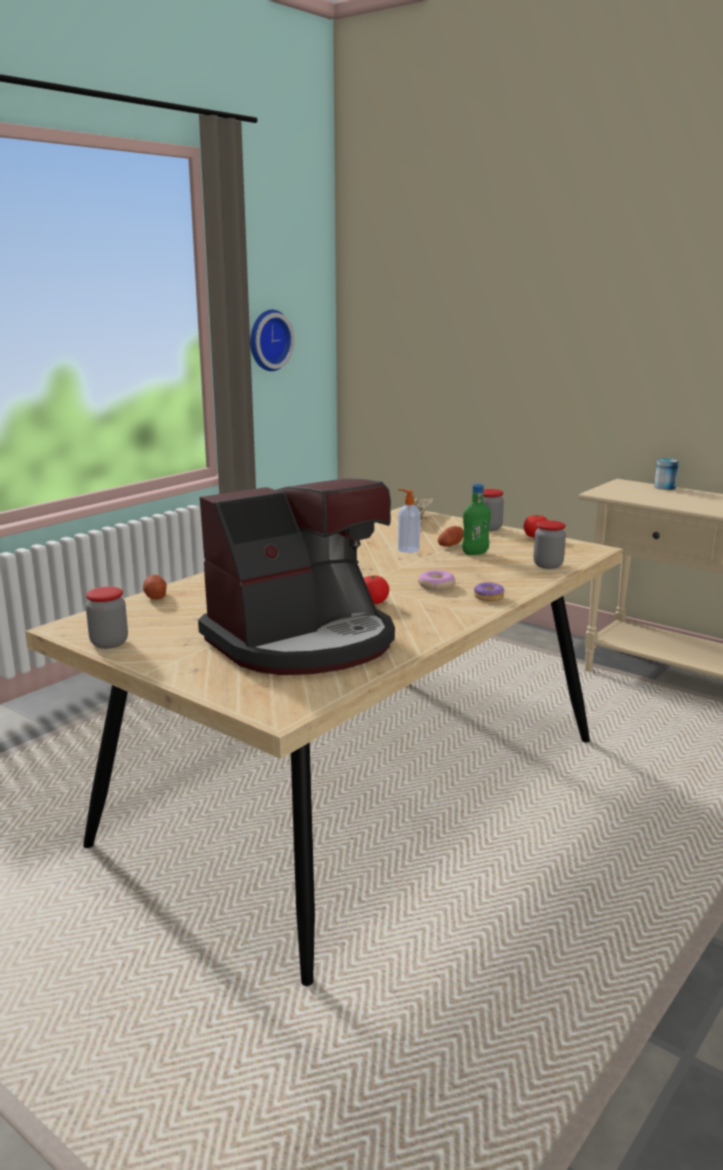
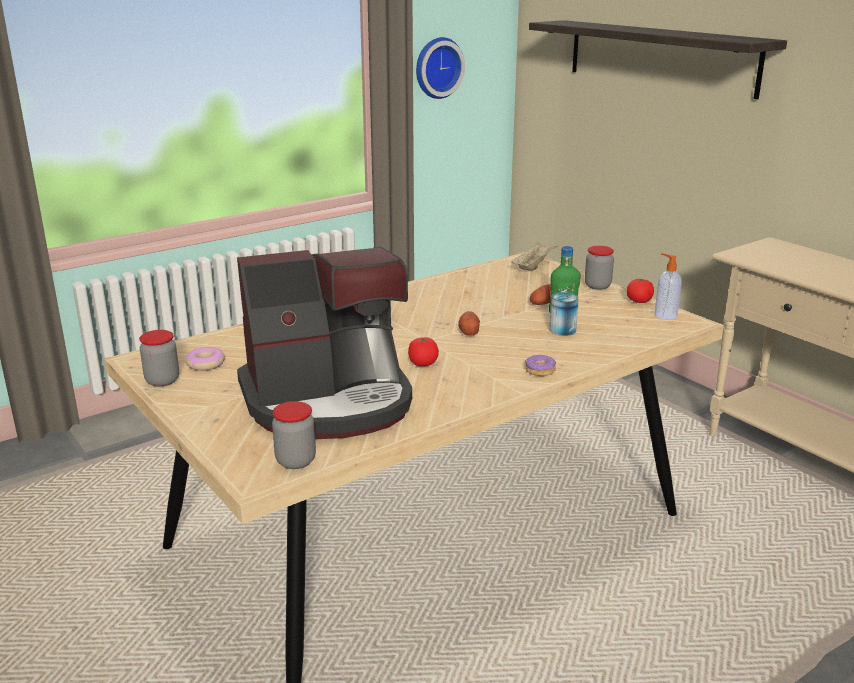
camera: 15 degrees right, 5 degrees up
(155, 596) = (233, 334): potato -> potato (468, 332)
(407, 549) = (498, 304): soap dispenser -> soap dispenser (664, 315)
(436, 586) = (497, 351): donut -> donut (205, 364)
(491, 320) = (659, 56): none -> shelf
(548, 565) = (628, 338): jar -> jar (295, 461)
(665, 487) = (815, 253): can -> can (562, 330)

